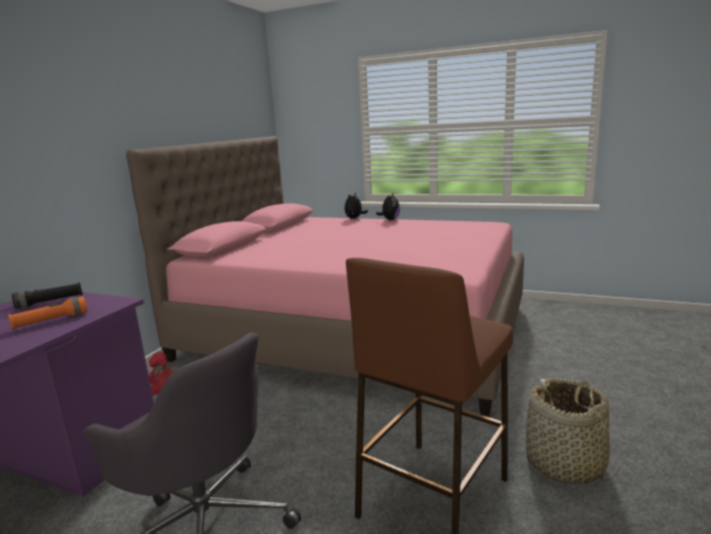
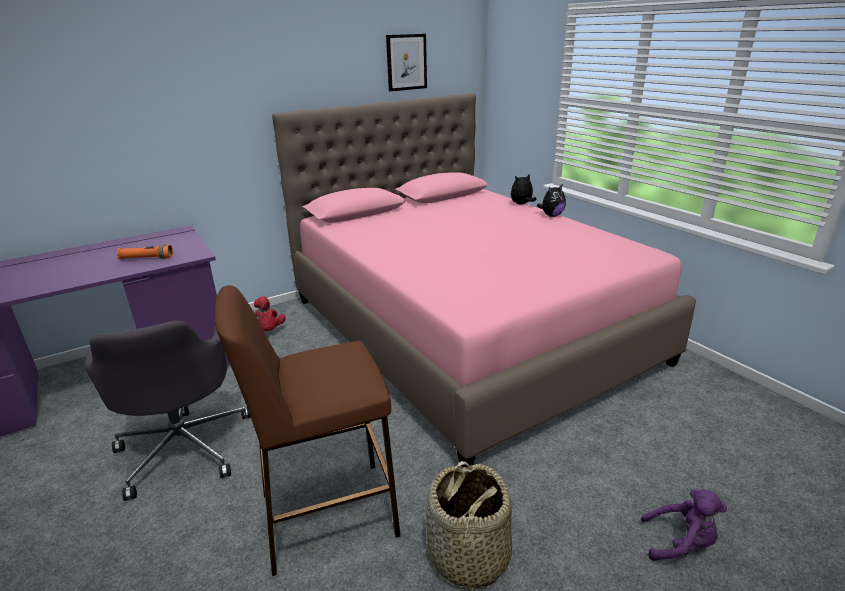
camera: 35 degrees right, 10 degrees up
(50, 302) = (171, 240): black flashlight -> none
(223, 107) = (406, 62): none -> picture
(651, 393) = (680, 543): none -> purple plush toy

